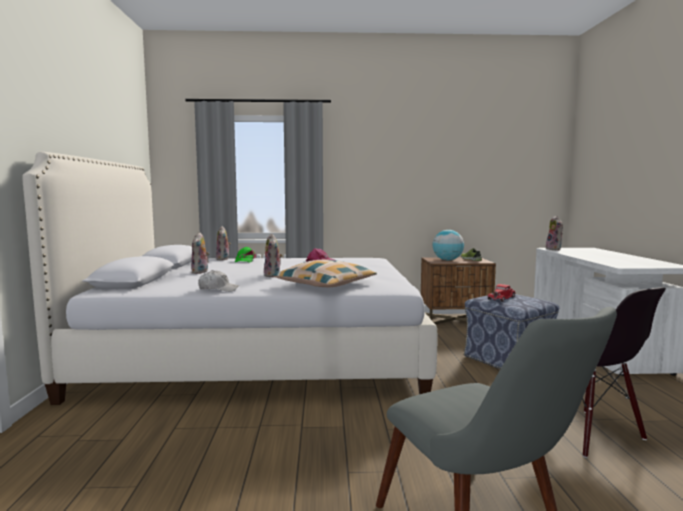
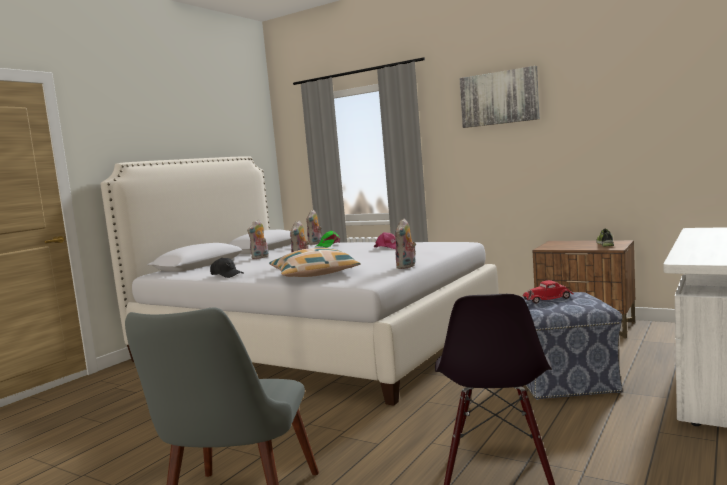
camera: 35 degrees right, 0 degrees up
(218, 289) = (227, 275): white cap -> black cap
(388, 144) = (499, 98): none -> picture
(447, 260) = (569, 245): globe -> none
(554, 249) = (700, 231): plush toy -> plush toy (407, 267)

